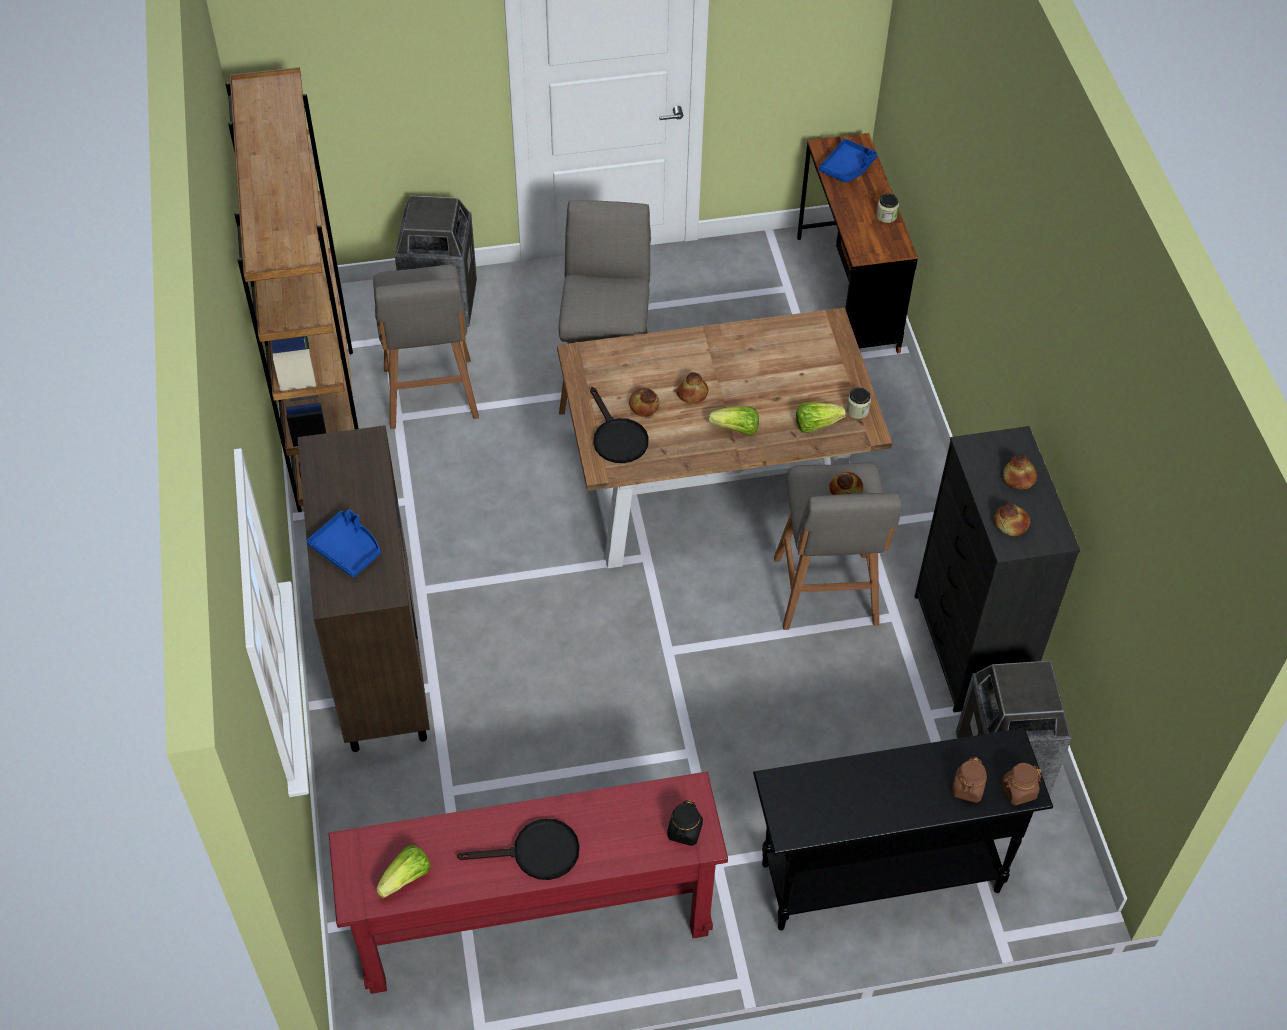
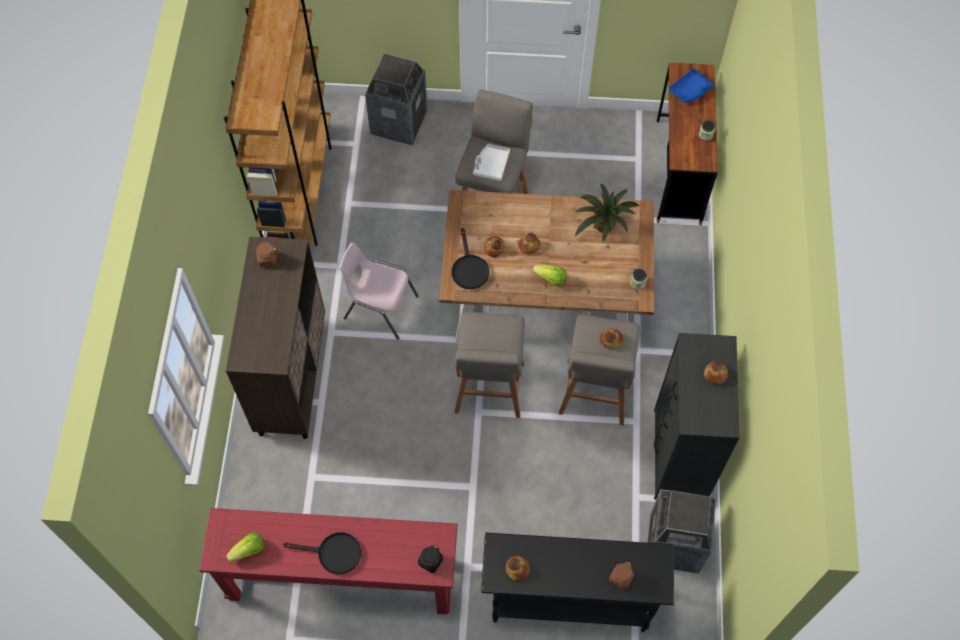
camera: 15 degrees right, 10 degrees up
(348, 549) = (259, 326): blue tray -> none
(431, 396) = (374, 192): grey stool -> grey stool (489, 390)
(483, 543) = (379, 307): none -> pink chair
(606, 305) = (491, 165): none -> white tray
(786, 351) = (603, 226): none -> potted plant
(816, 424) = (606, 287): lettuce -> none
(1010, 524) = (698, 408): bread -> bread (517, 569)
(1018, 791) = (654, 588): brown jar -> brown jar (267, 259)

